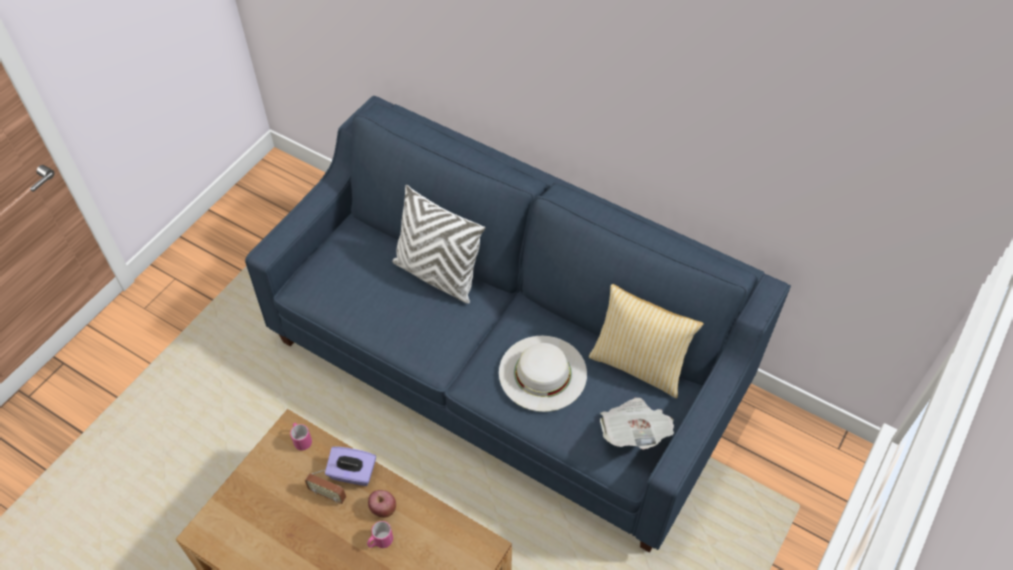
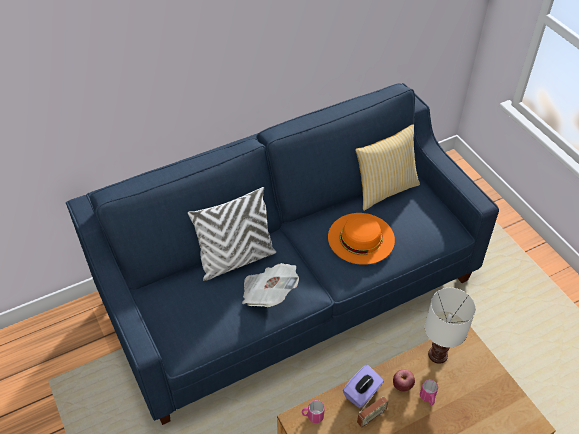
camera: 60 degrees left, 5 degrees down
(445, 529) = (437, 354): none -> white table lamp
(542, 373) = (361, 238): white hat -> orange hat
(634, 432) = (432, 215): newspaper -> newspaper (268, 293)

